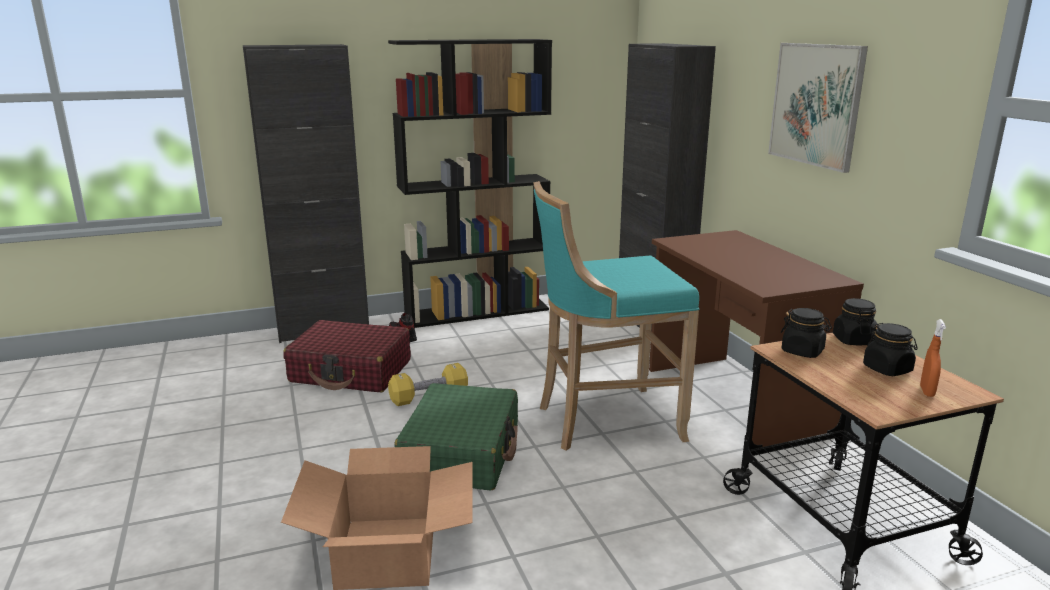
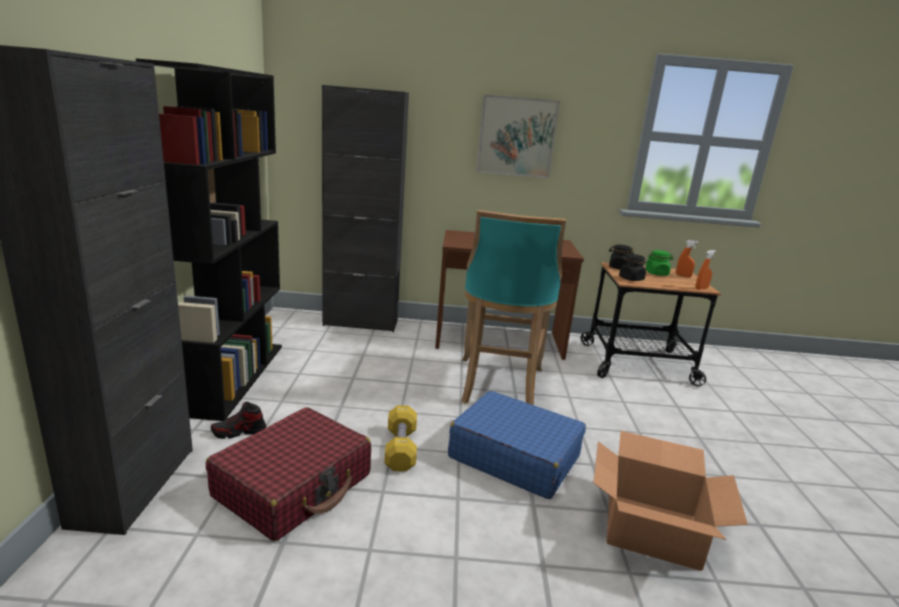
camera: 70 degrees left, 0 degrees up
(461, 452) = (514, 456): green suitcase -> blue suitcase
(867, 407) = (701, 288): none -> orange spray bottle
(887, 369) = (656, 273): black jar -> green jar

